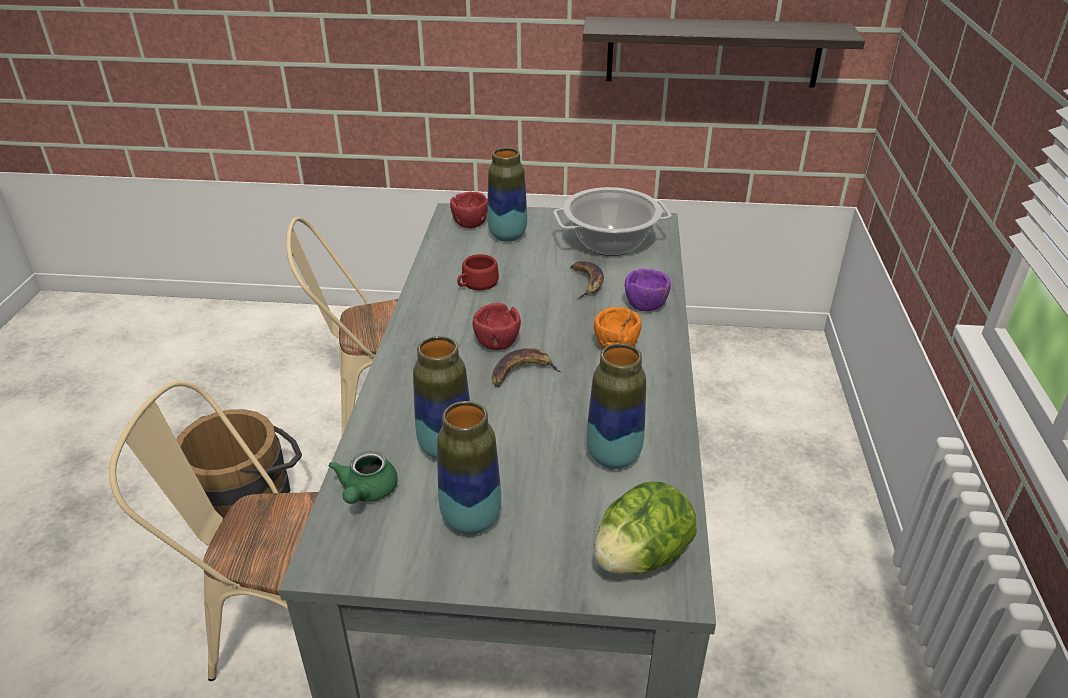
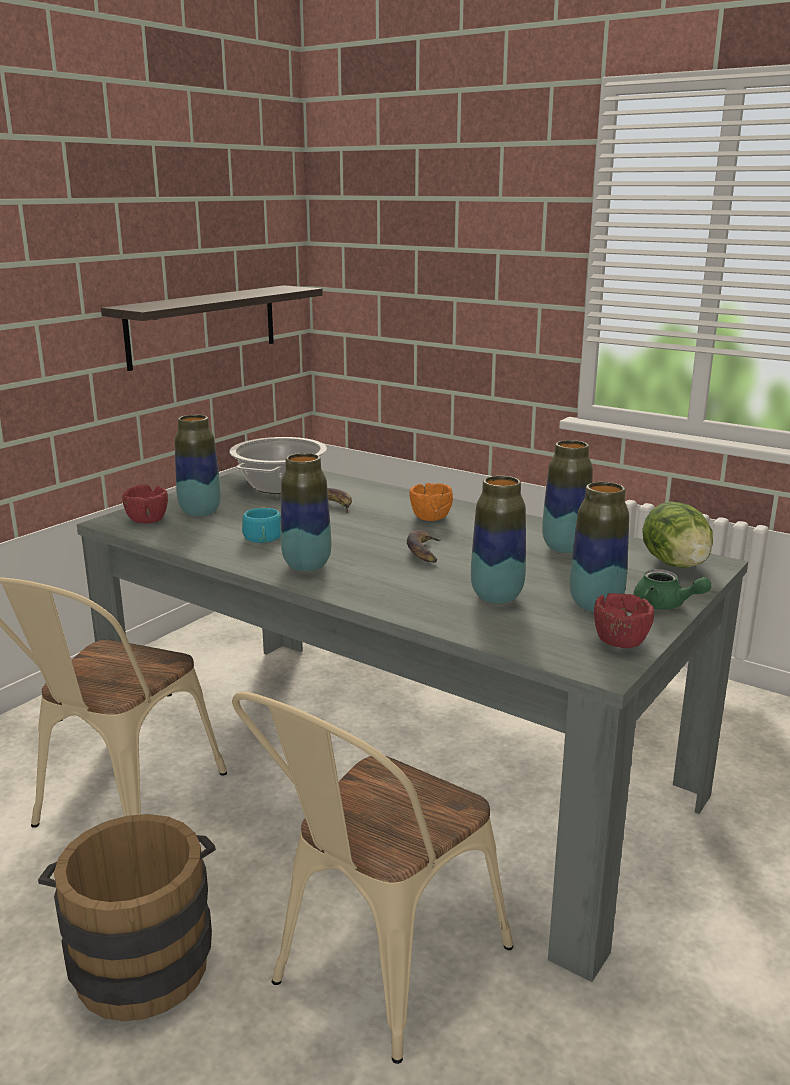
camera: 60 degrees left, 15 degrees down
(366, 492) = (525, 637): green teapot -> green teapot (665, 605)
(437, 325) = (307, 566): none -> vase
(476, 284) = (263, 539): red cup -> turquoise cup
(497, 342) = (369, 551): red bowl -> red bowl (620, 642)
(646, 305) = (388, 497): purple bowl -> none

